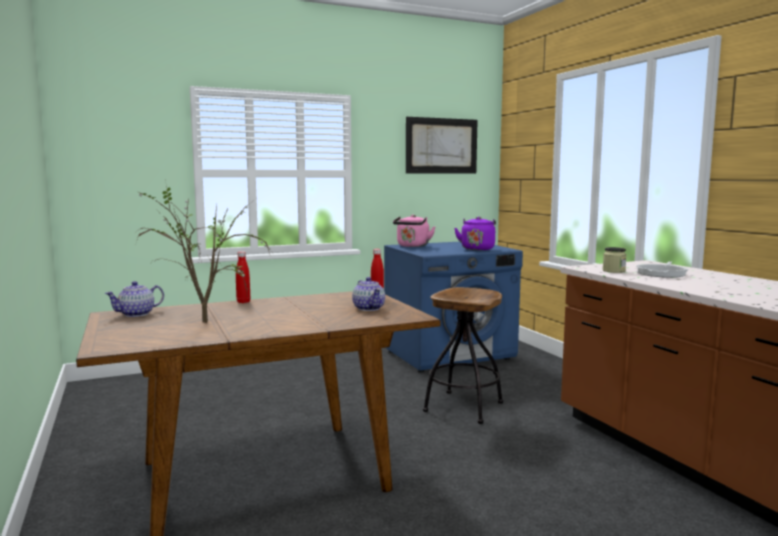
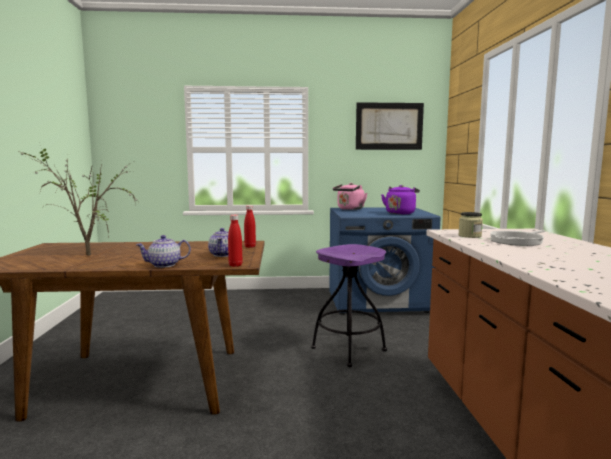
camera: 20 degrees right, 0 degrees up
(137, 314) = (64, 246): teapot -> teapot (165, 265)
(243, 302) = (149, 243): red bottle -> red bottle (235, 265)
(463, 406) = (349, 349): brown stool -> purple stool

